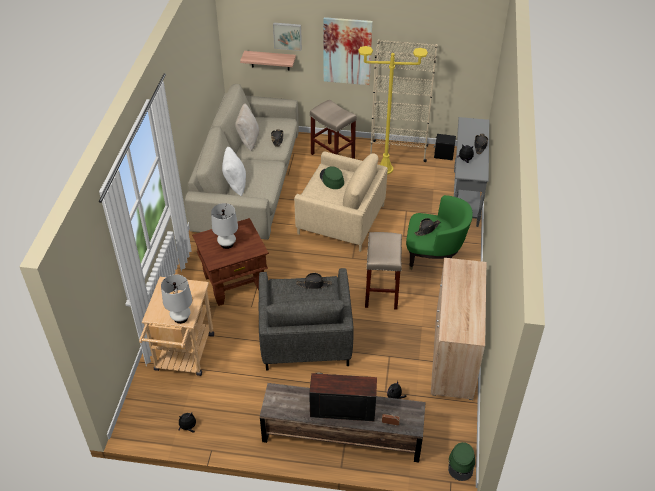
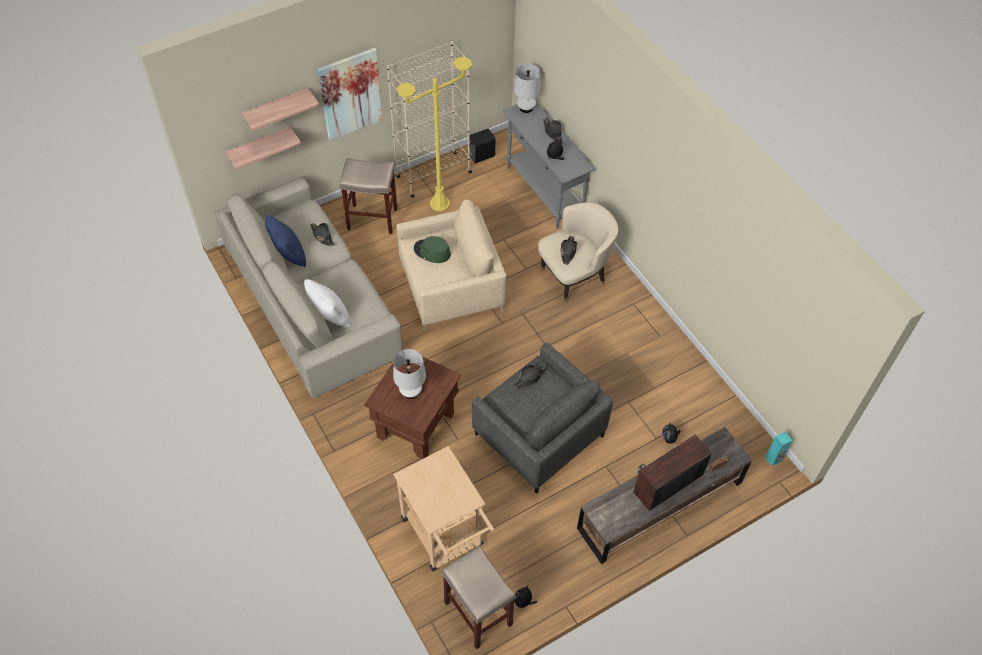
camera: 40 degrees left, 10 degrees up
(181, 318) = (464, 502): white table lamp -> white table lamp (526, 108)
(248, 140) = (288, 254): beige pillow -> blue pillow
(287, 35) = (277, 109): picture -> shelf
(382, 293) = (563, 342): beige stool -> beige stool (479, 614)
(433, 258) = (574, 275): green armchair -> beige armchair
(453, 355) = (678, 363): beige cabinet -> none
(461, 464) = (773, 459): green hat -> turquoise speaker

